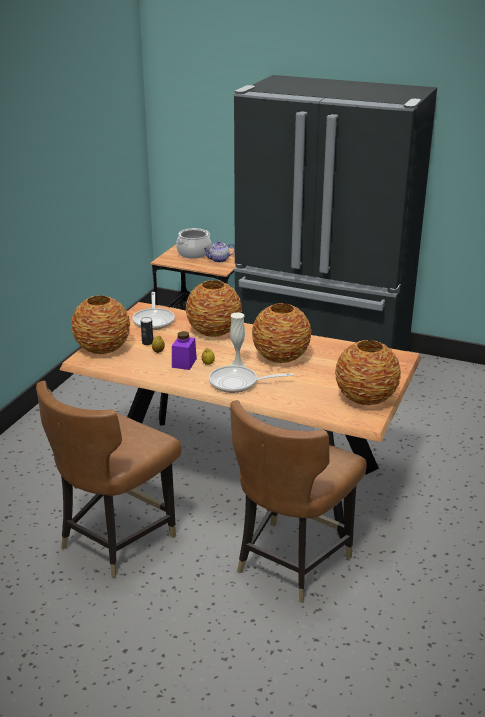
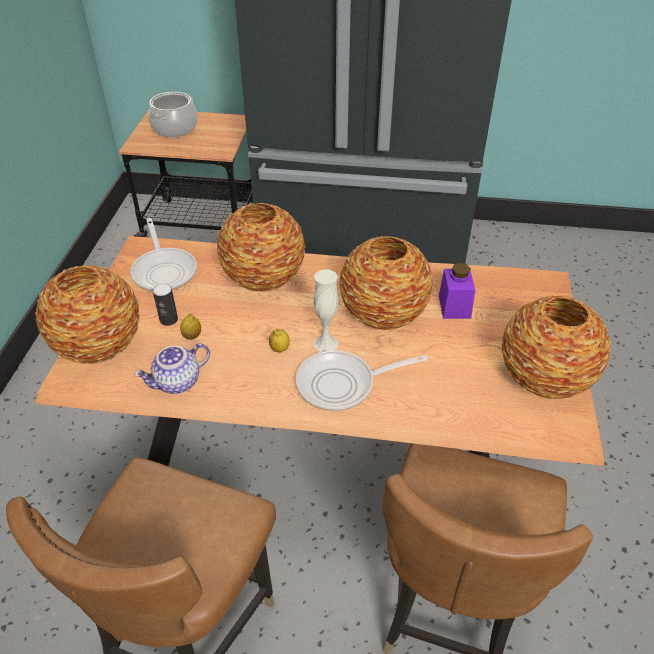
camera: 15 degrees left, 15 degrees up
(184, 363) = (241, 354): purple jar -> purple jar (454, 306)
(219, 260) = (213, 135): teapot -> teapot (177, 383)

